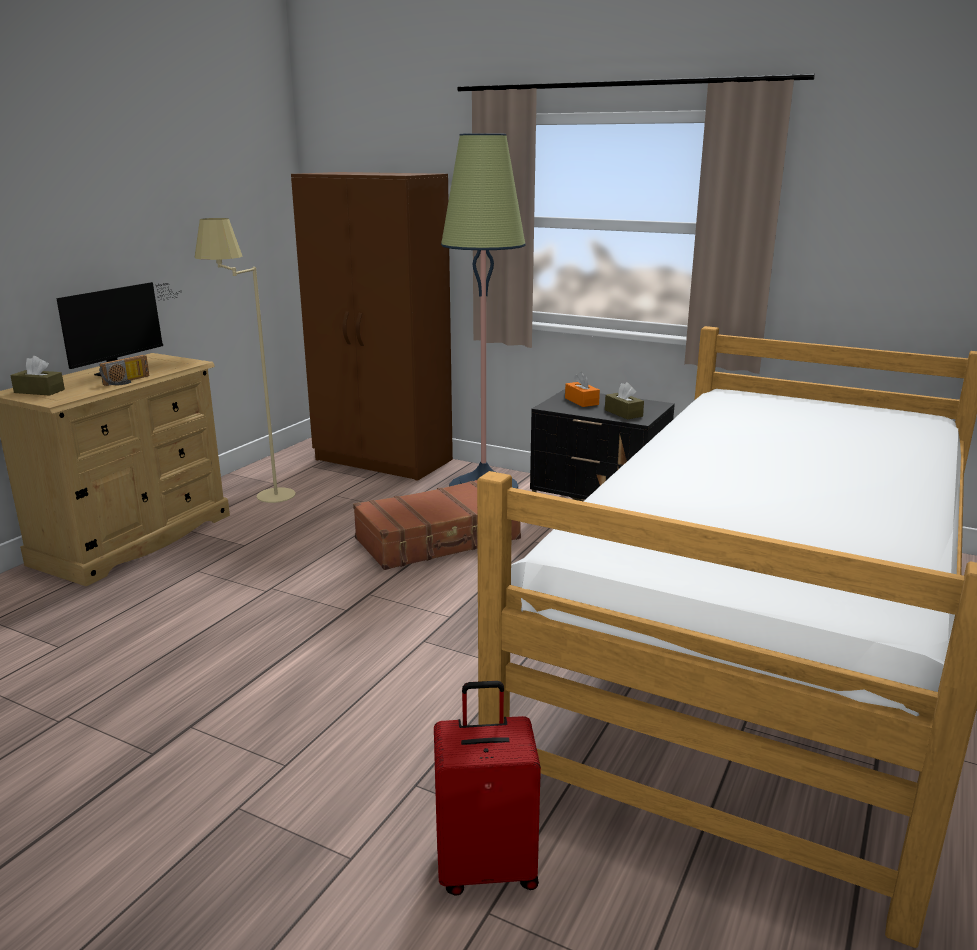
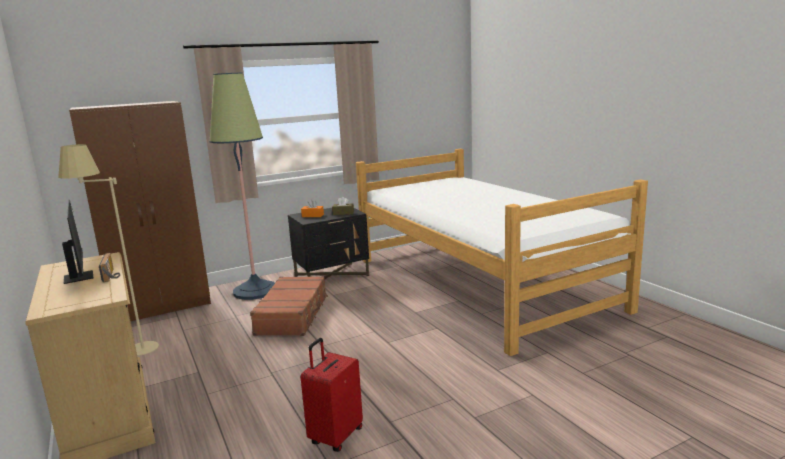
camera: 55 degrees left, 5 degrees down
(39, 391) = (68, 301): brown tissue box -> none
(487, 866) = (558, 367): red suitcase -> red suitcase (335, 436)

